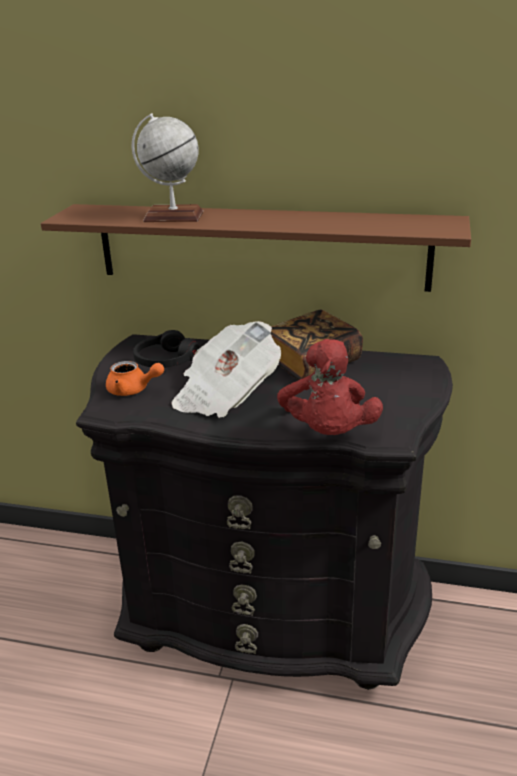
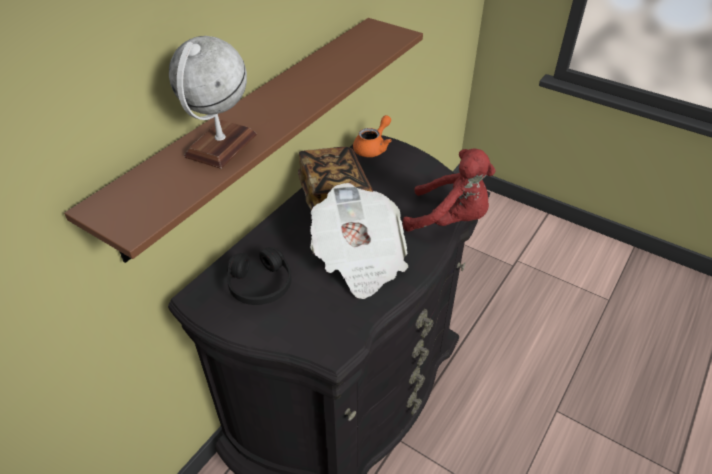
camera: 70 degrees left, 15 degrees up
(133, 390) = (308, 322): orange teapot -> orange teapot (373, 148)

